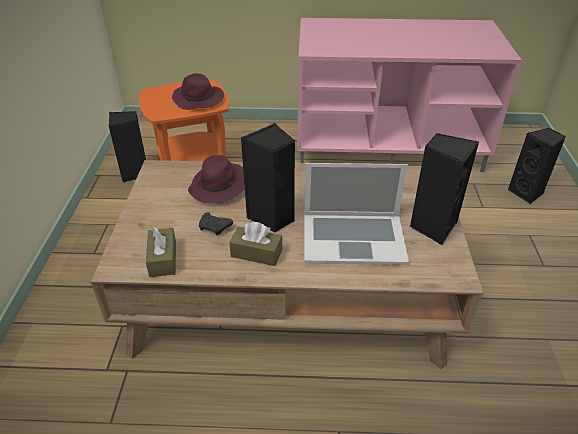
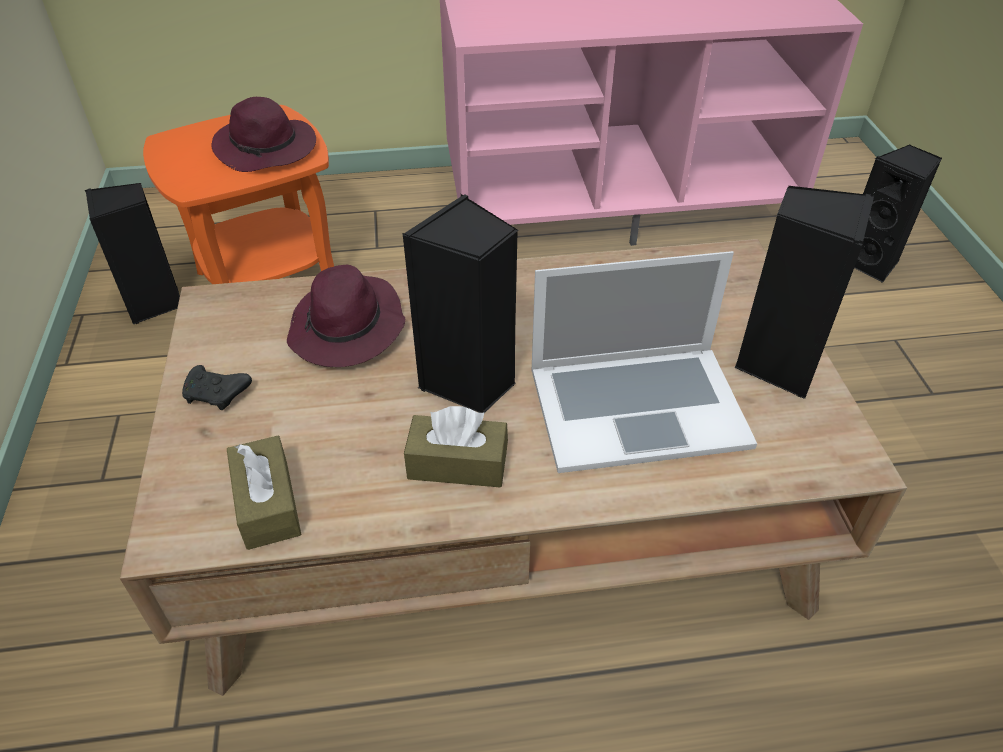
camera: 10 degrees left, 5 degrees up
(215, 228) = (360, 418): black game controller -> black game controller (217, 394)

